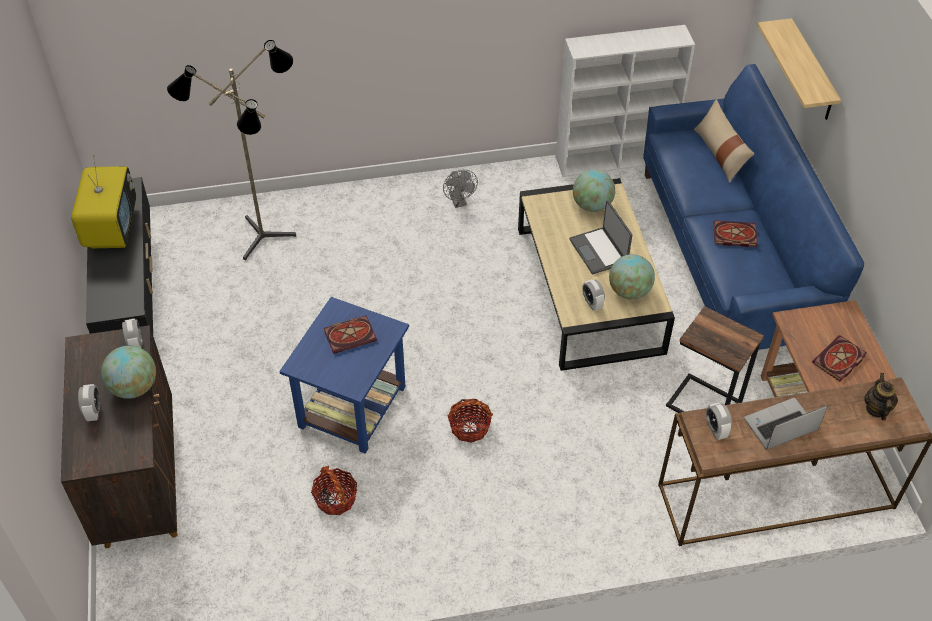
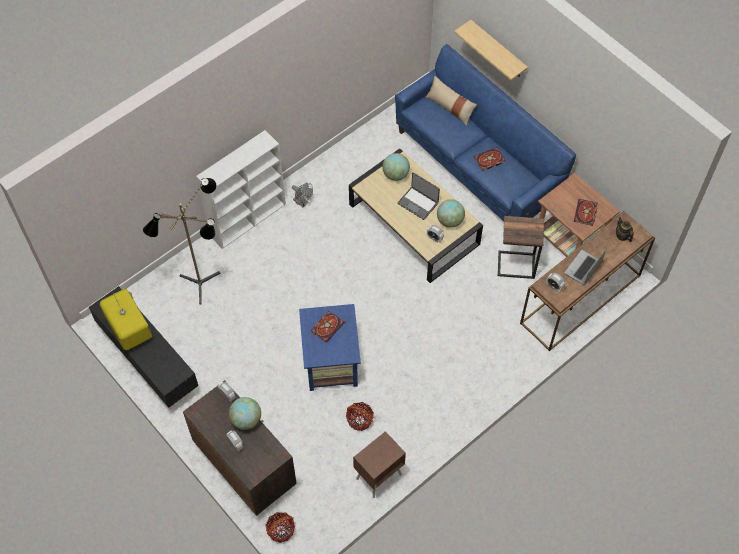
camera: 30 degrees left, 10 degrees up
(302, 589) = (377, 477): none -> brown nightstand
(469, 427) = (403, 342): basket -> basket (281, 530)
(615, 159) = (375, 128): white bookcase -> white bookcase (248, 219)

